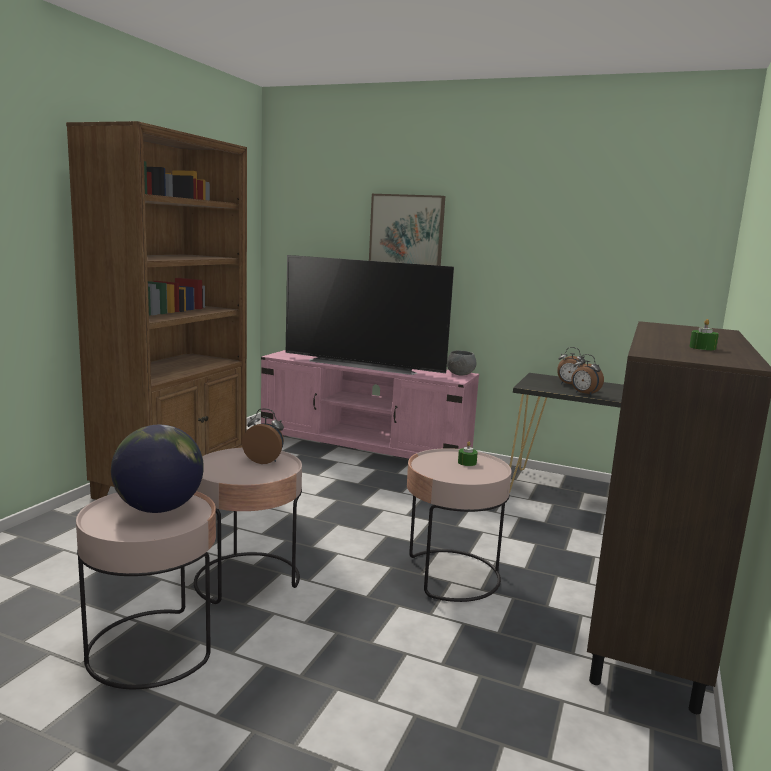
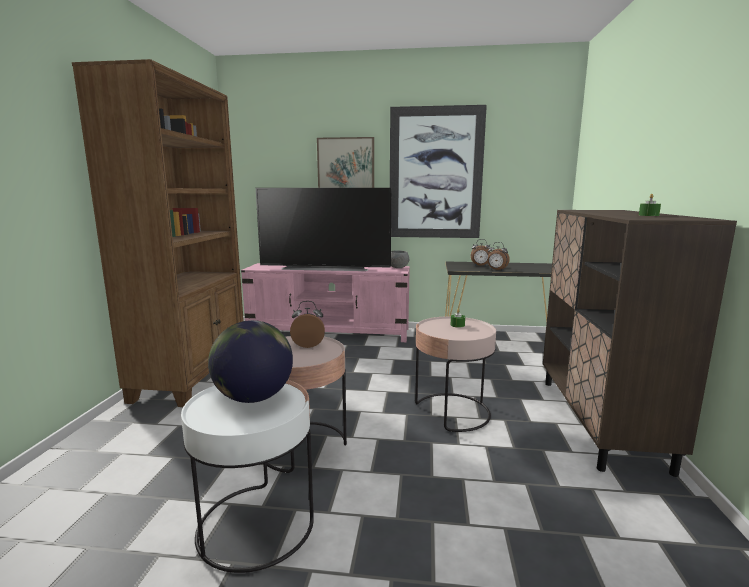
camera: 15 degrees left, 0 degrees up
(152, 647) = (255, 525): pink side table -> white side table
(524, 250) = (435, 173): none -> picture

